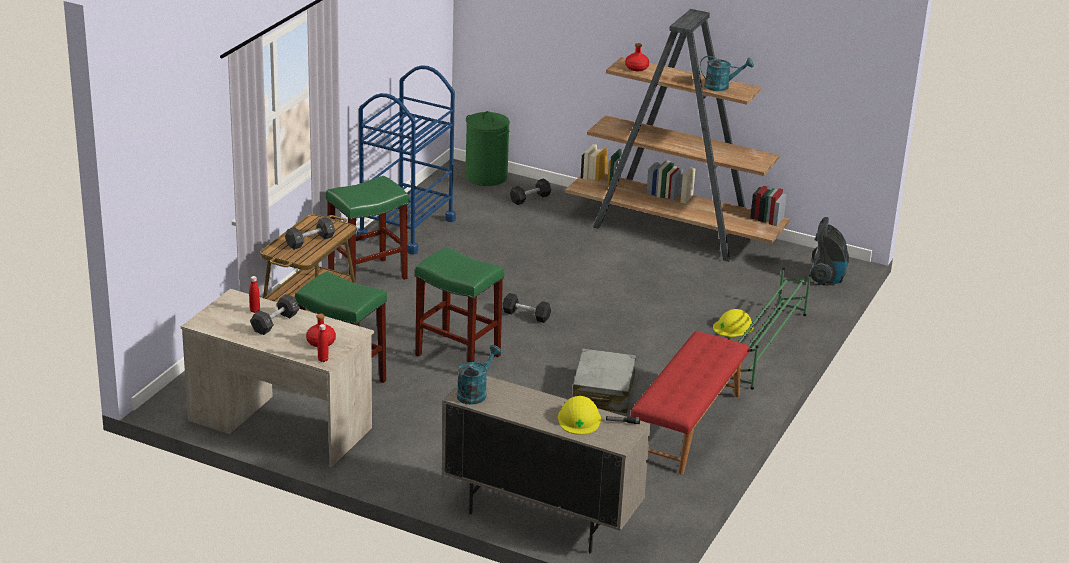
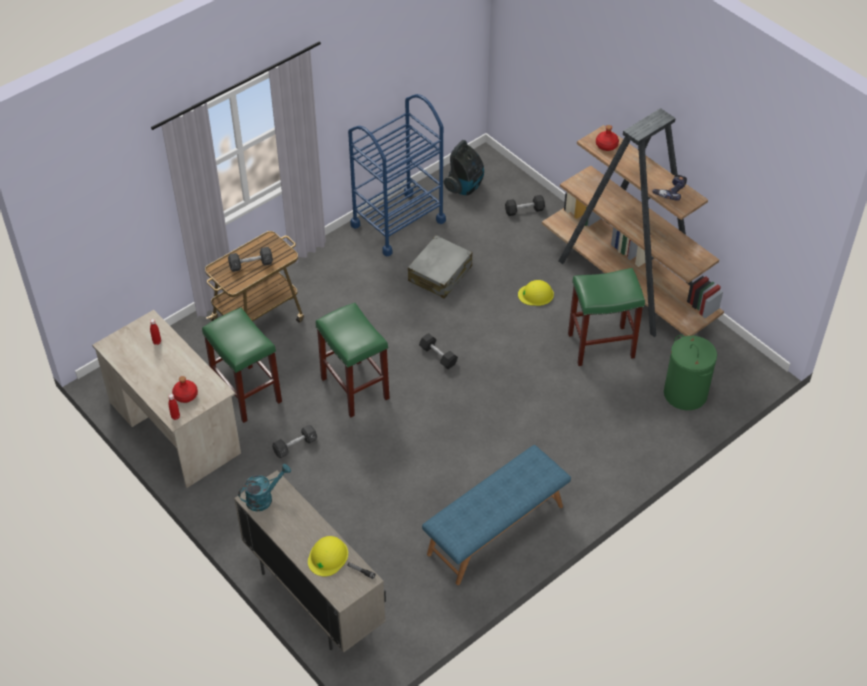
camera: 25 degrees right, 20 degrees up
(275, 323) = (164, 361): black dumbbell -> black dumbbell (295, 446)
(368, 276) = (335, 273): green stool -> green stool (601, 345)
(486, 177) = (501, 173): green laundry basket -> green laundry basket (685, 393)
(603, 392) = (449, 467): grey suitcase -> grey suitcase (440, 274)
(688, 426) = (496, 530): red bench -> blue bench
(721, 86) = (670, 191): turquoise watering can -> power drill
(733, 327) = (608, 420): yellow hard hat -> yellow hard hat (536, 294)
(765, 347) = (621, 454): green shoe rack -> none
(827, 278) = (733, 382): vacuum cleaner -> vacuum cleaner (465, 186)

